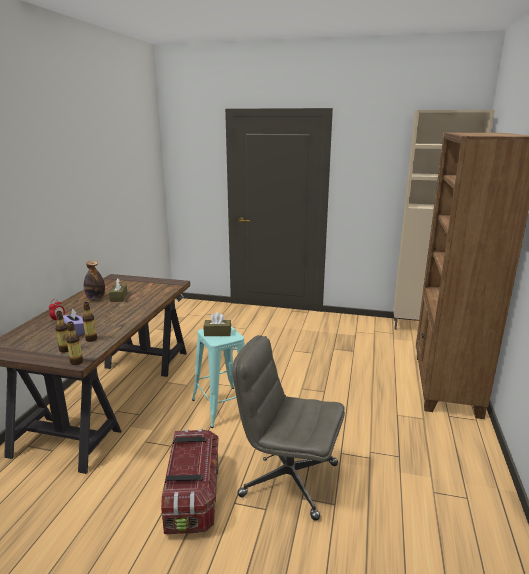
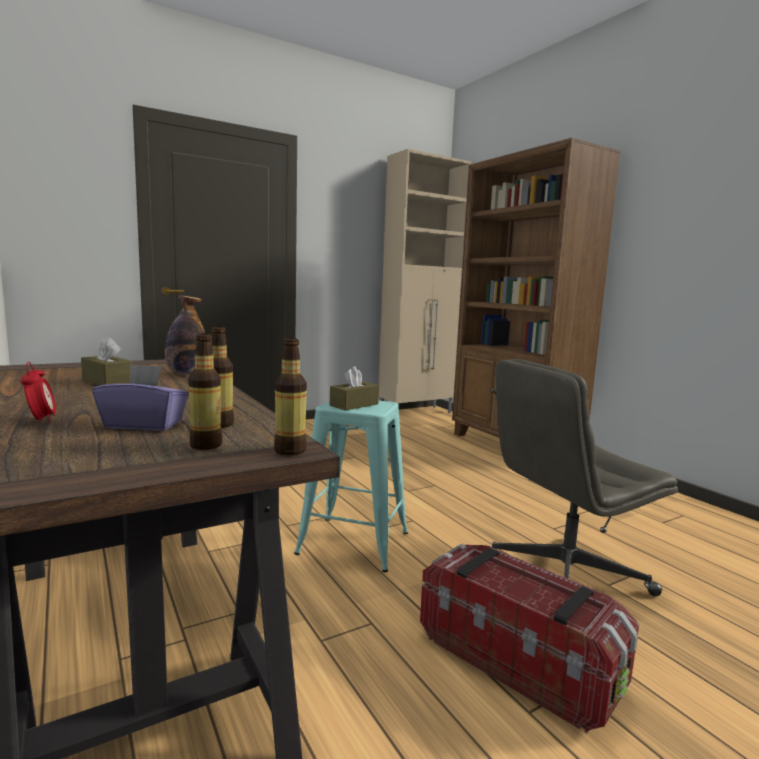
camera: 45 degrees left, 10 degrees down
(95, 298) = (52, 388): bottle -> bottle (186, 374)

